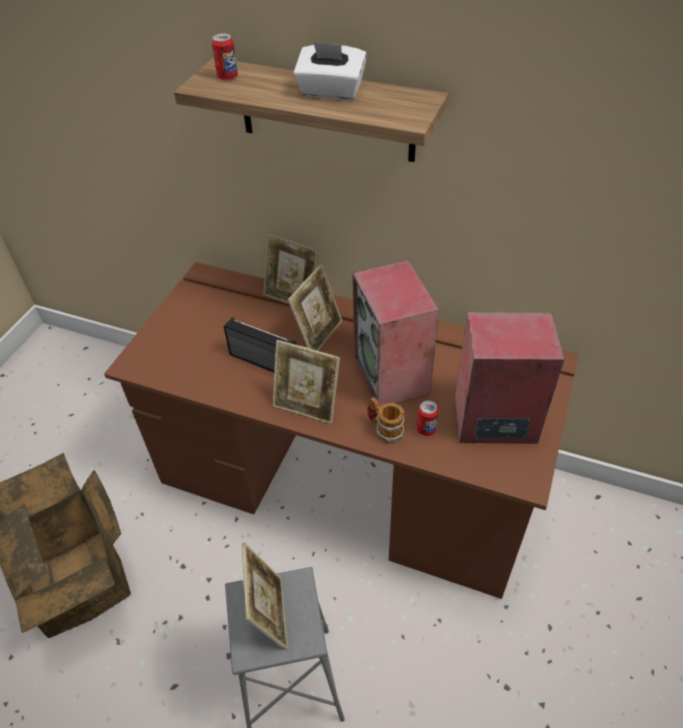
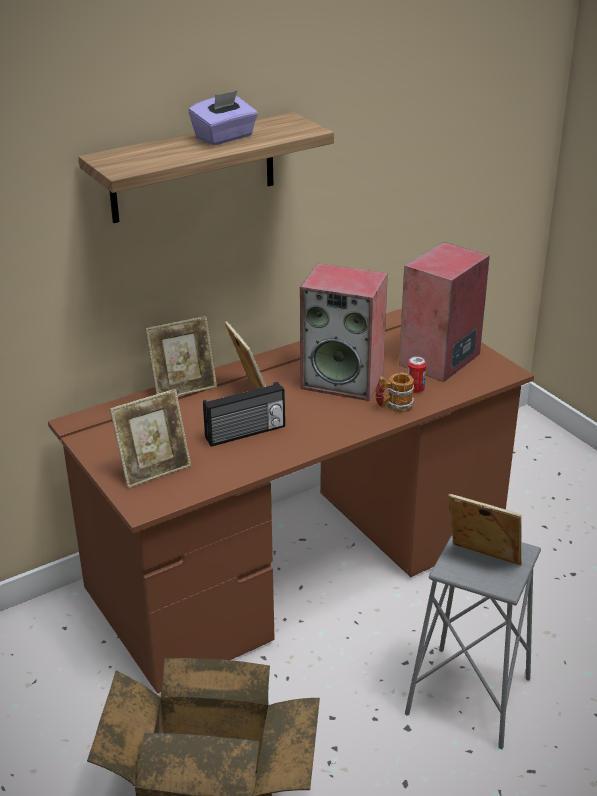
camera: 55 degrees left, 15 degrees down
(227, 77) = (128, 159): can -> none
(307, 406) = (325, 431): picture frame -> picture frame (154, 470)
(331, 92) = (224, 137): white tissue box -> purple tissue box

